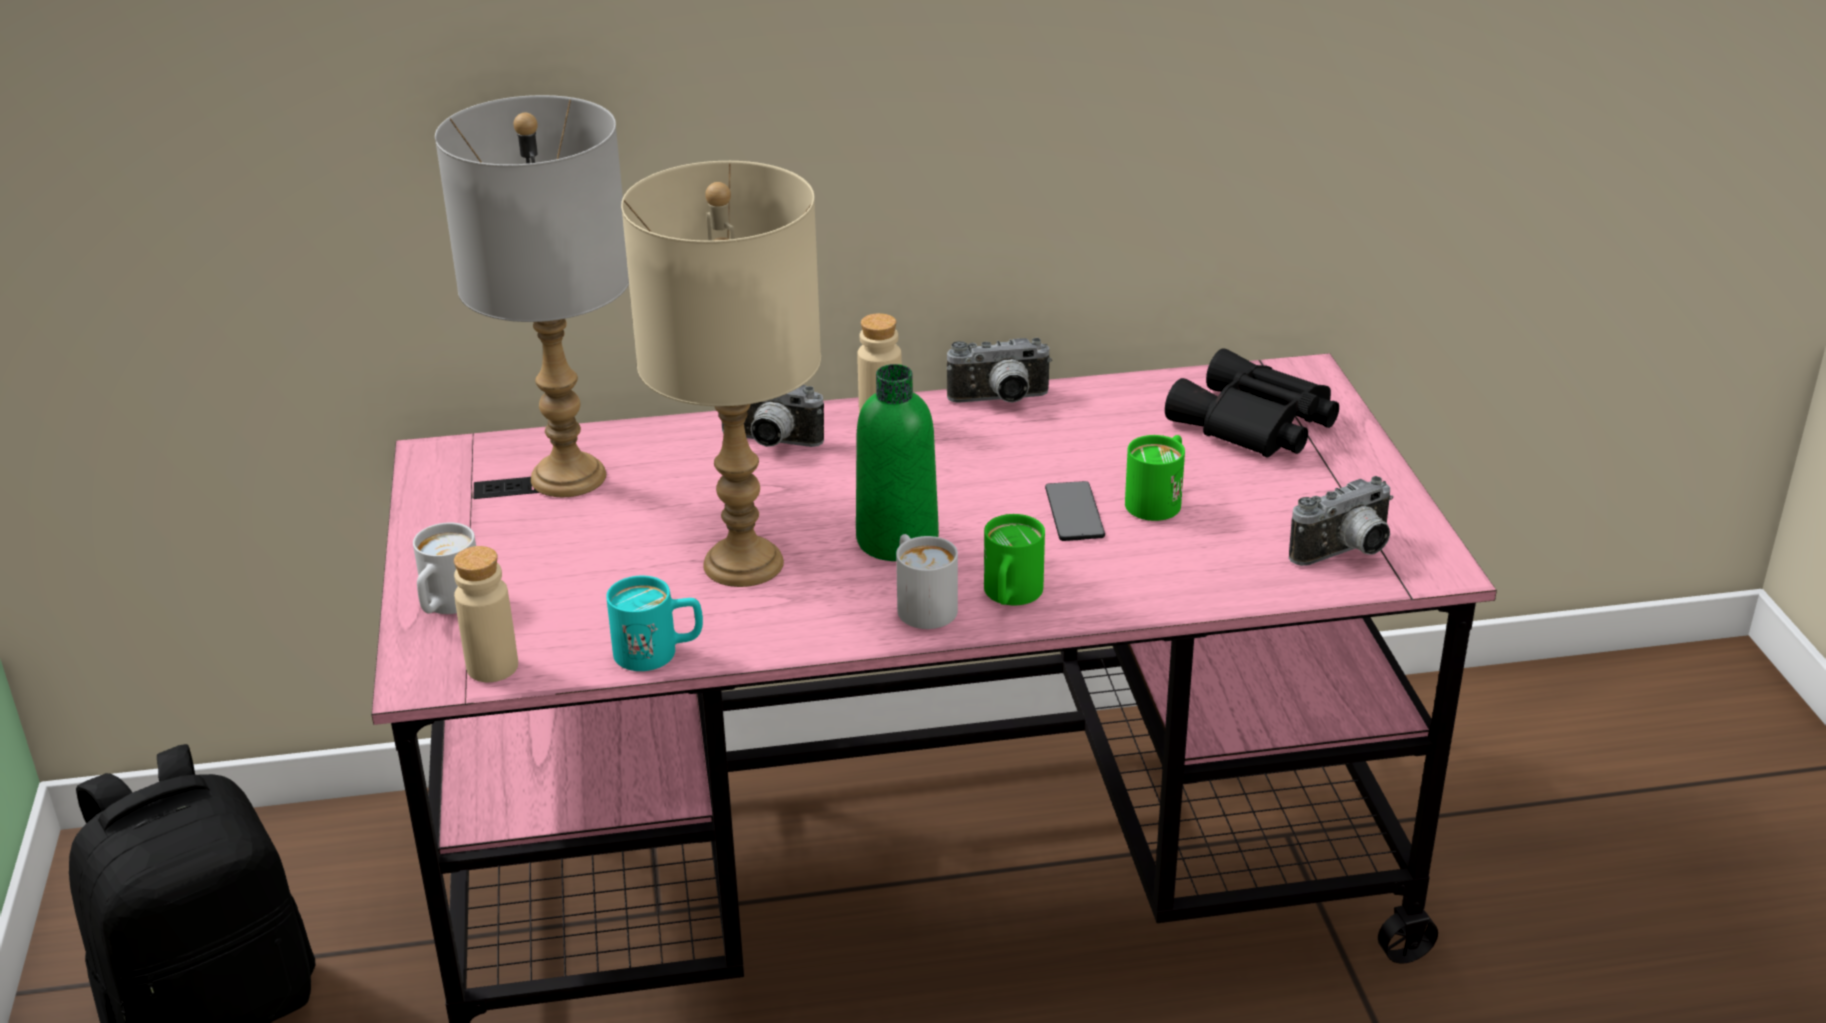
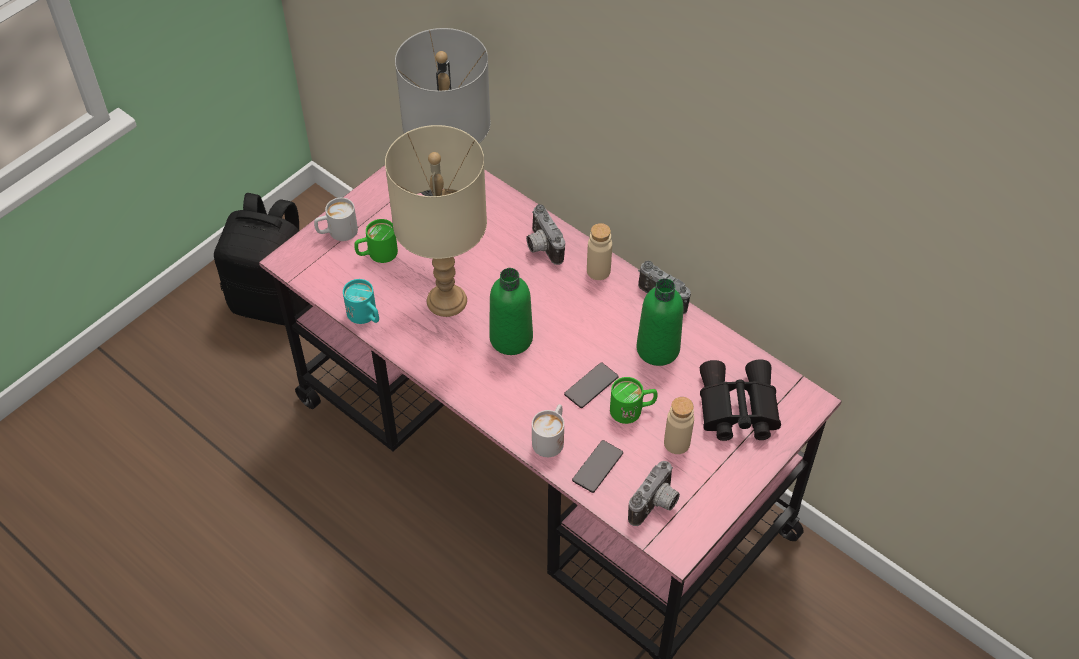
camera: 50 degrees right, 20 degrees up
(492, 667) = (313, 274): beige bottle -> beige bottle (676, 443)
(921, 604) = (473, 376): white mug -> white mug (551, 438)
(1010, 596) = (506, 403): green mug -> green mug (377, 254)
(1079, 436) = (658, 349): none -> green bottle
(1224, 570) = (597, 467): none -> phone
(1346, 553) = (656, 505): camera -> camera turned 75 degrees counterclockwise

